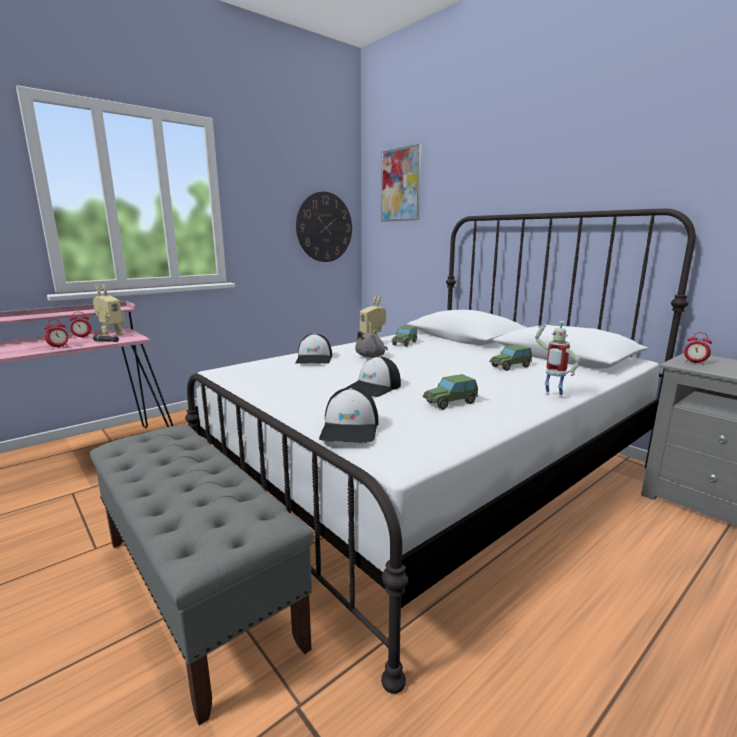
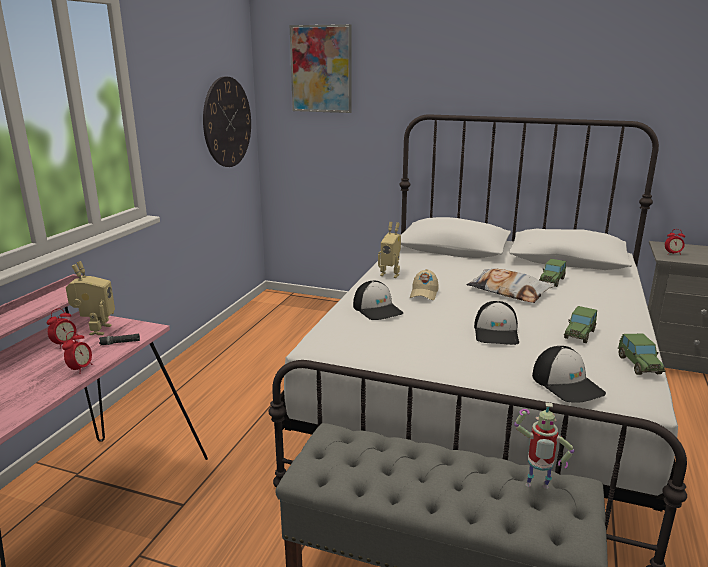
camera: 30 degrees left, 5 degrees up
(371, 356) = (424, 294): grey plush toy -> beige cap
(404, 343) = (419, 268): toy car -> toy car (638, 365)
(450, 366) = (508, 291): none -> pillow
(552, 396) = (628, 308): toy robot -> toy robot (536, 488)

